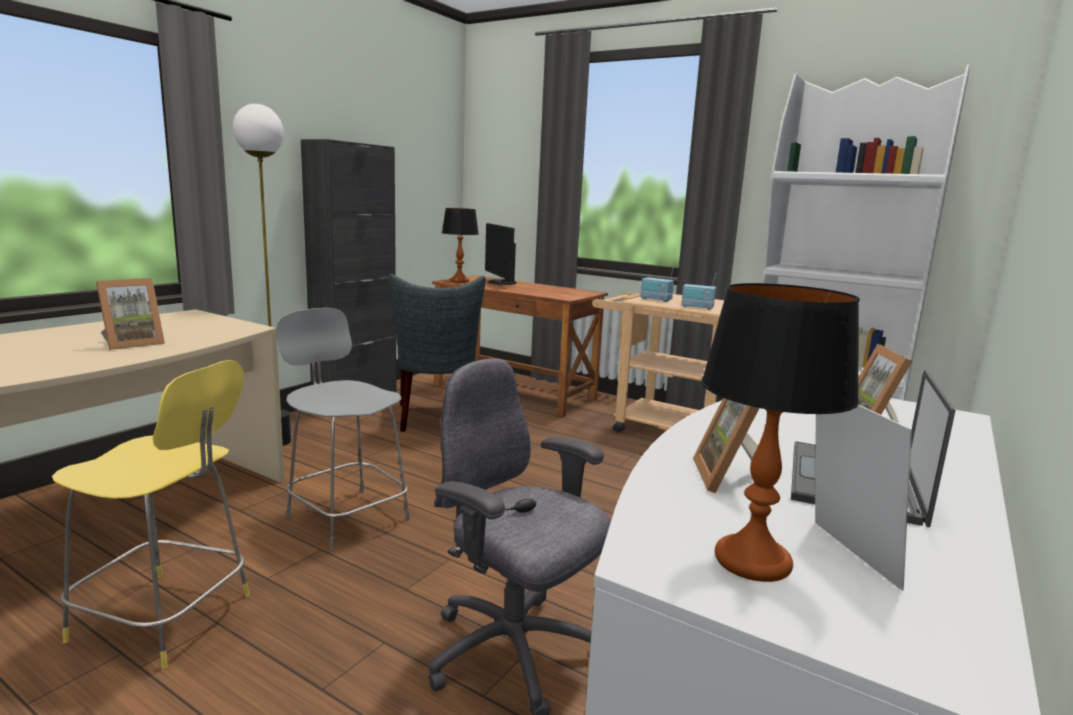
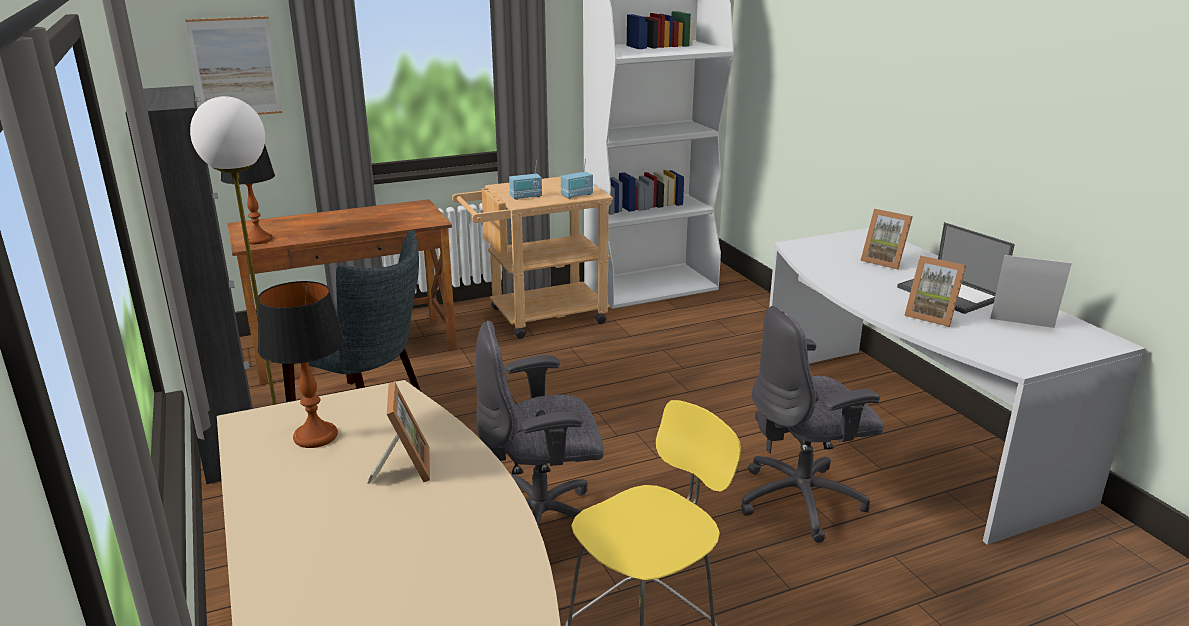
camera: 55 degrees left, 10 degrees up
(346, 516) = (542, 524): grey stool -> grey office chair
(500, 283) = (303, 225): monitor -> none
(512, 169) = (235, 67): none -> picture
(753, 561) = (1023, 344): table lamp -> table lamp (316, 436)

